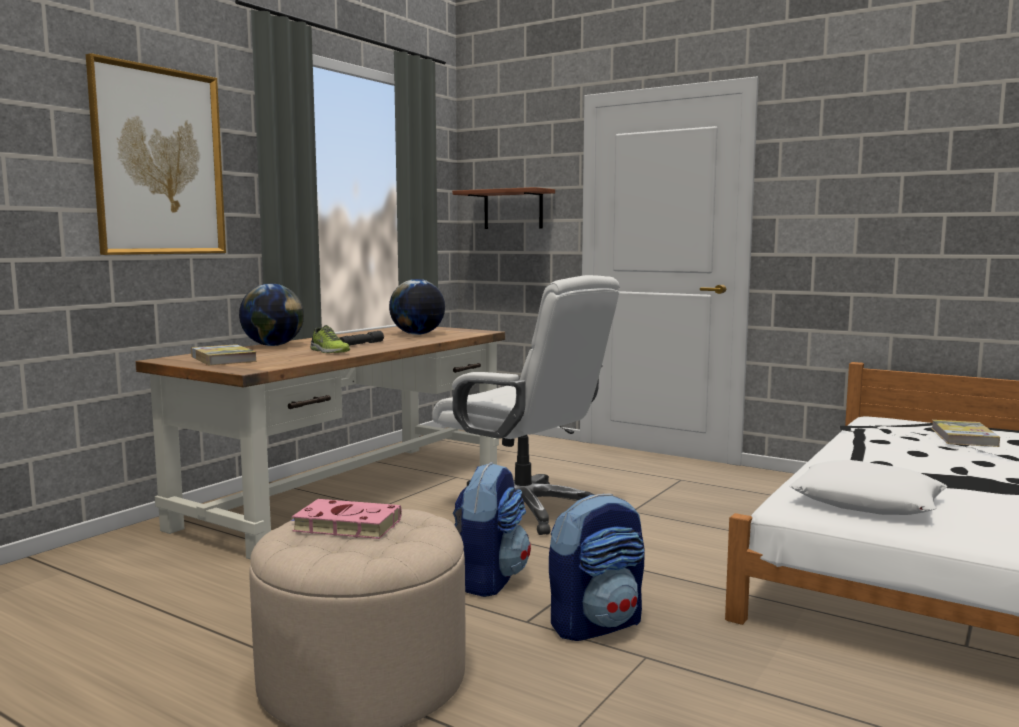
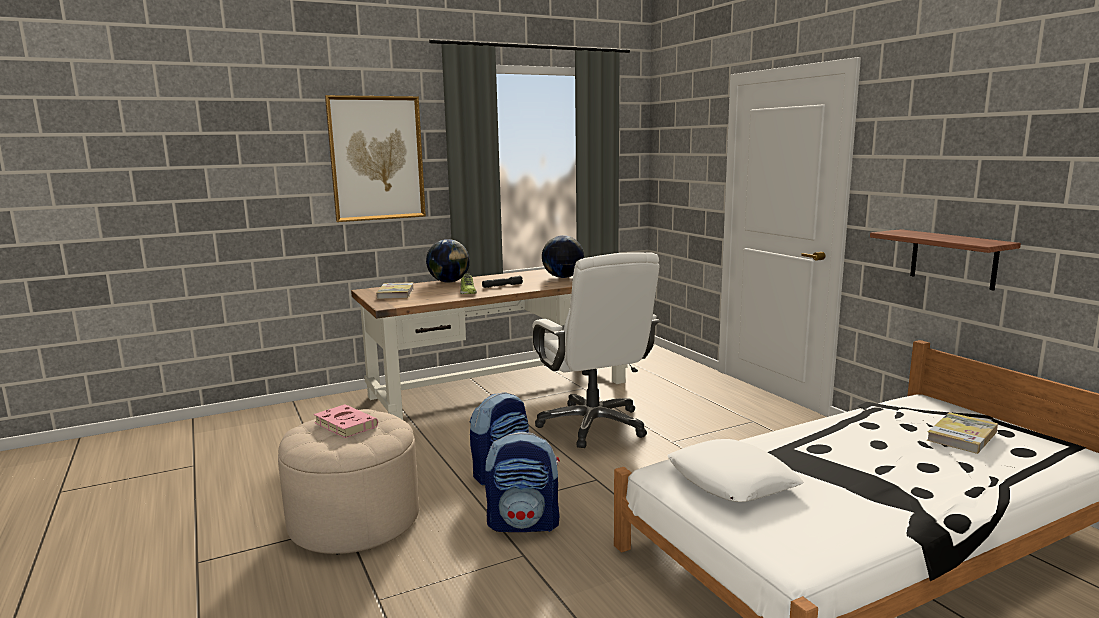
camera: 30 degrees right, 5 degrees up
(513, 209) = (682, 171): shelf -> shelf (953, 259)

